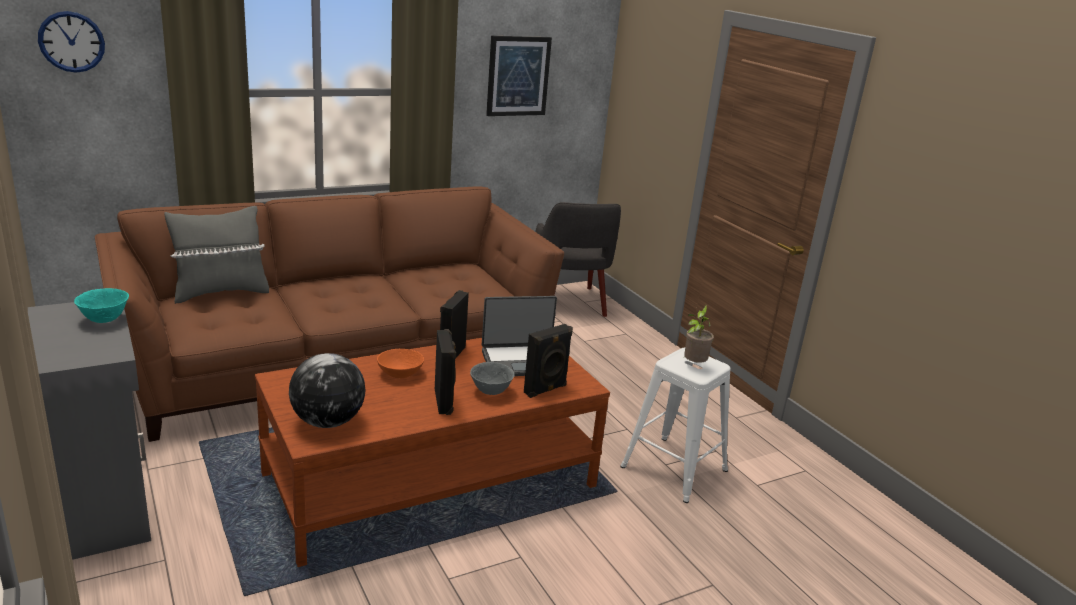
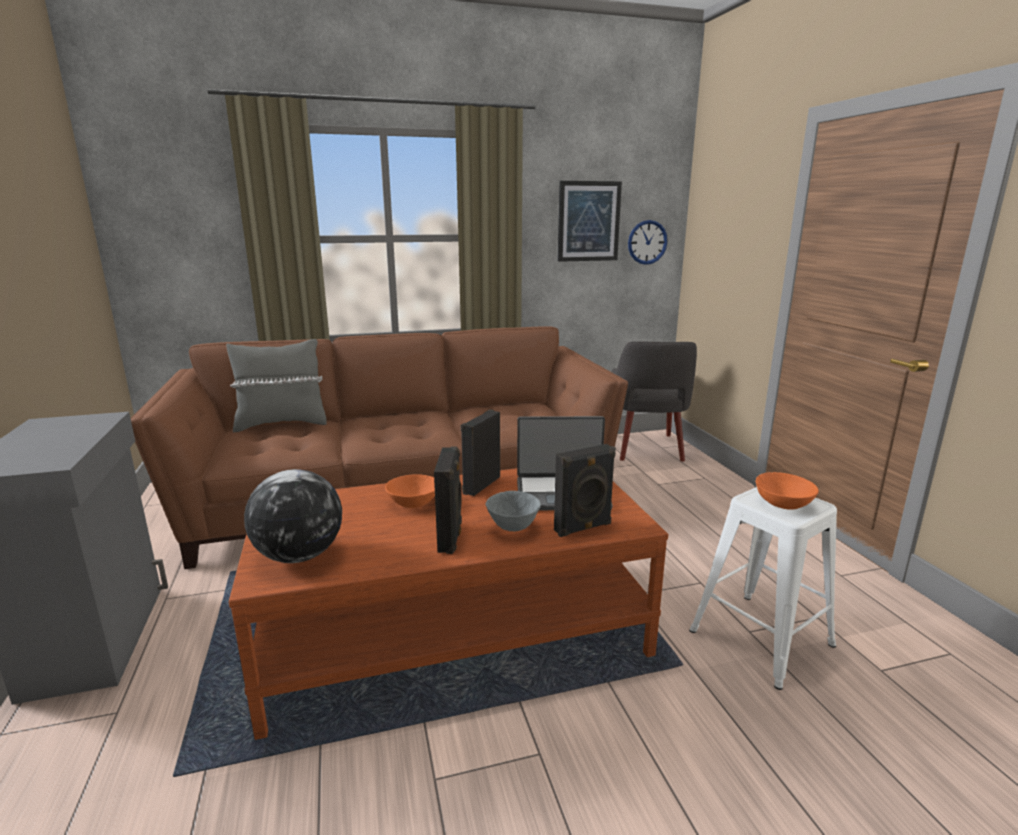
camera: 15 degrees right, 5 degrees down
(71, 42) = (158, 191): wall clock -> wall clock (647, 242)
(105, 319) = (86, 430): turquoise bowl -> none
(693, 365) = (783, 503): potted plant -> orange bowl

